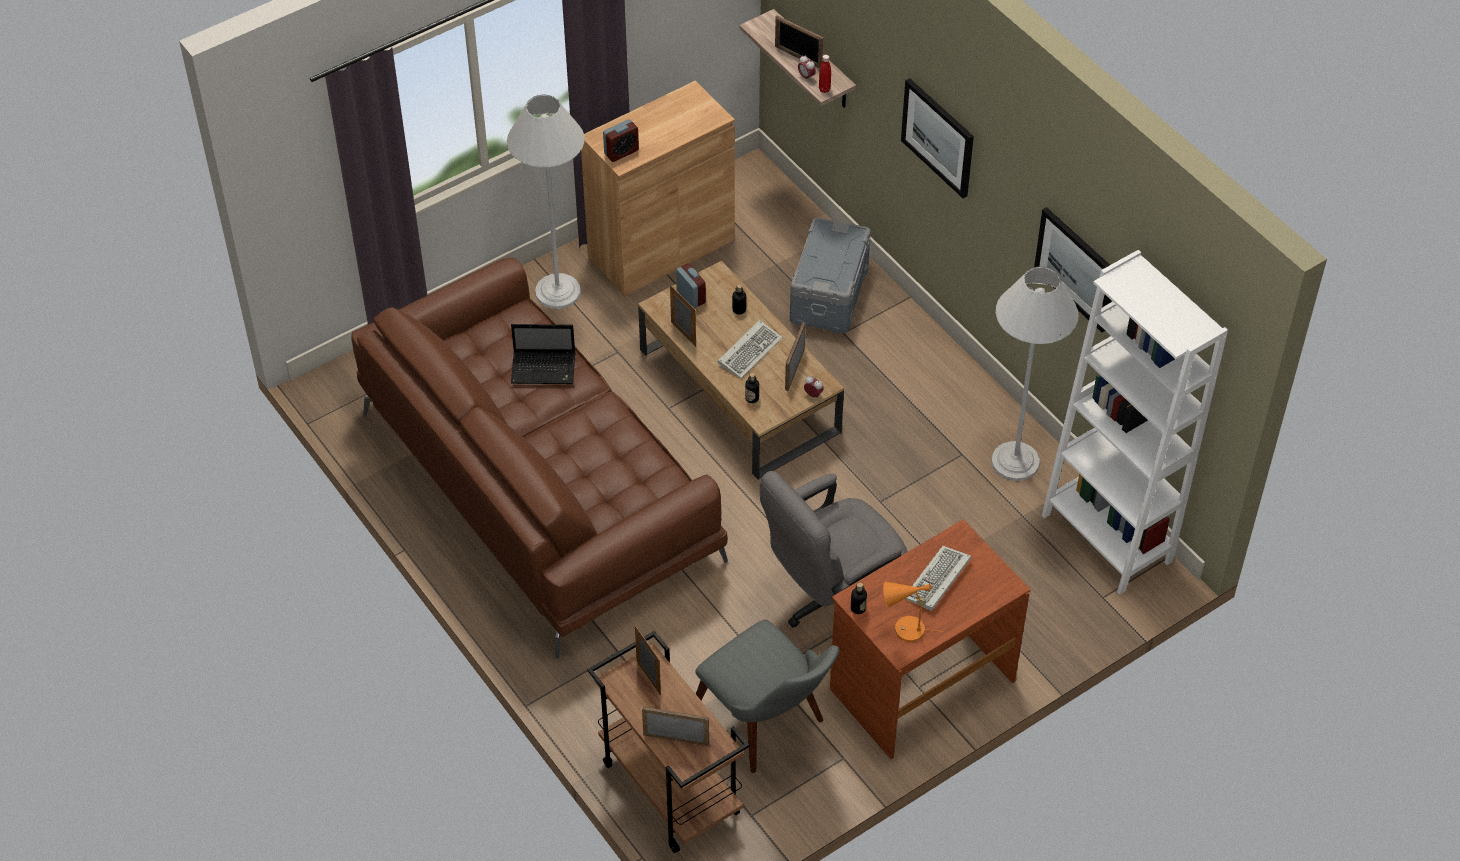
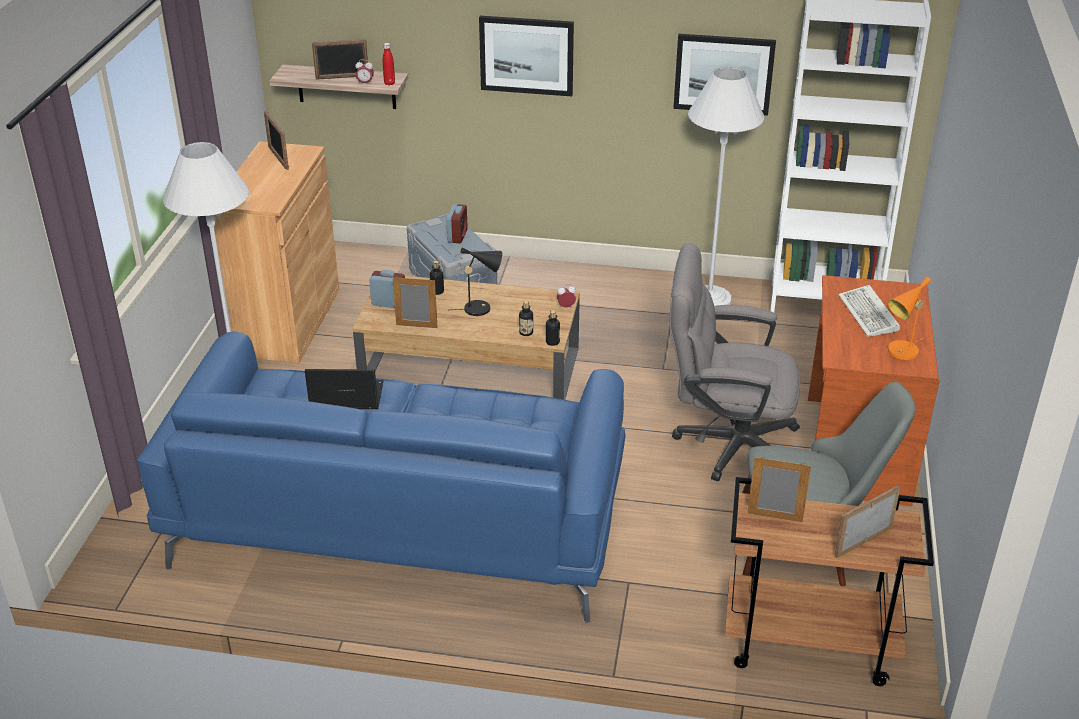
camera: 45 degrees left, 15 degrees down
(538, 484) = (397, 516): brown sofa -> blue sofa
(545, 368) = (345, 397): laptop -> laptop turned 135 degrees counterclockwise
(621, 152) = (260, 199): alarm clock -> alarm clock (457, 236)
(750, 350) = (481, 308): keyboard -> black table lamp
(794, 369) = (530, 301): picture frame -> picture frame (278, 158)
(833, 601) = (725, 443): grey office chair -> grey office chair turned 90 degrees clockwise
(858, 608) = (851, 361): bottle -> bottle (552, 342)

